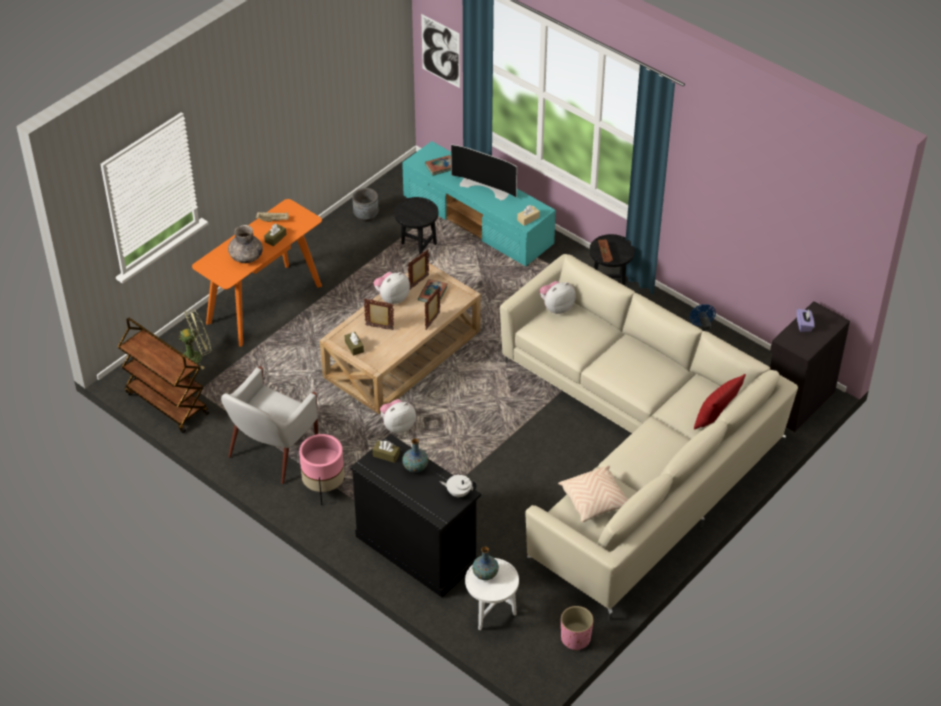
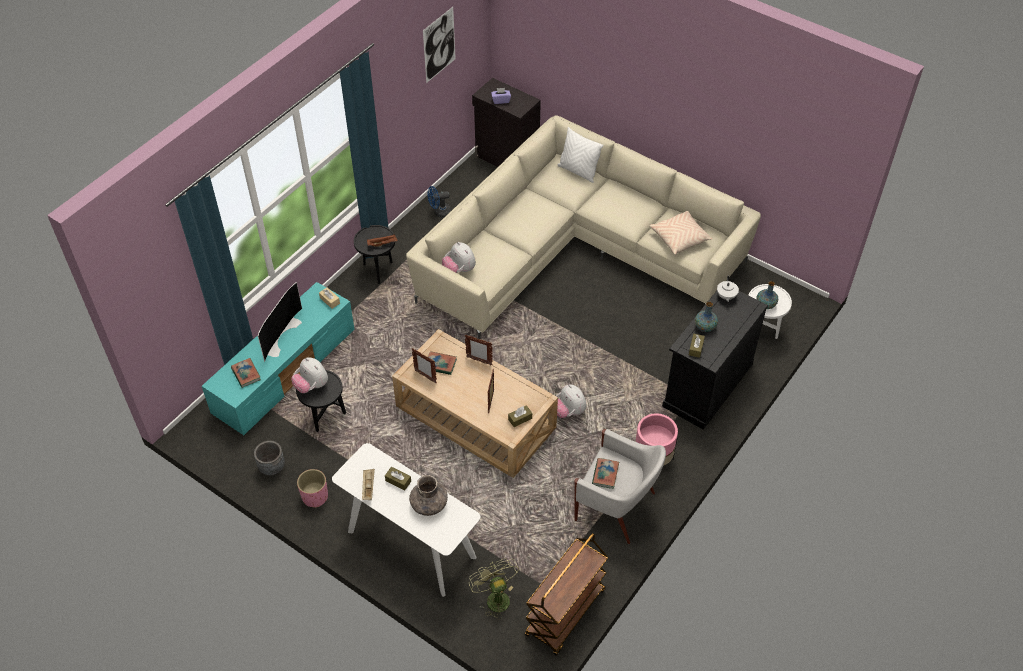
camera: 95 degrees left, 5 degrees up
(264, 304) = (411, 544): orange console table -> white console table
(276, 405) = (605, 474): none -> book
(392, 298) = (448, 396): plush toy -> plush toy (312, 386)
(440, 51) = (160, 310): picture -> picture (439, 45)
(575, 639) = (768, 281): pink planter -> pink planter (315, 496)
(715, 418) = (578, 171): red pillow -> white pillow

